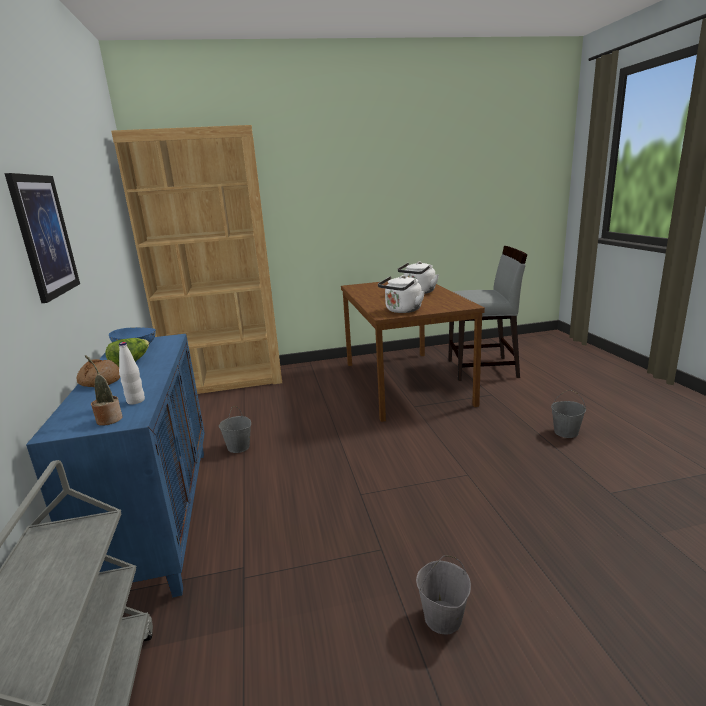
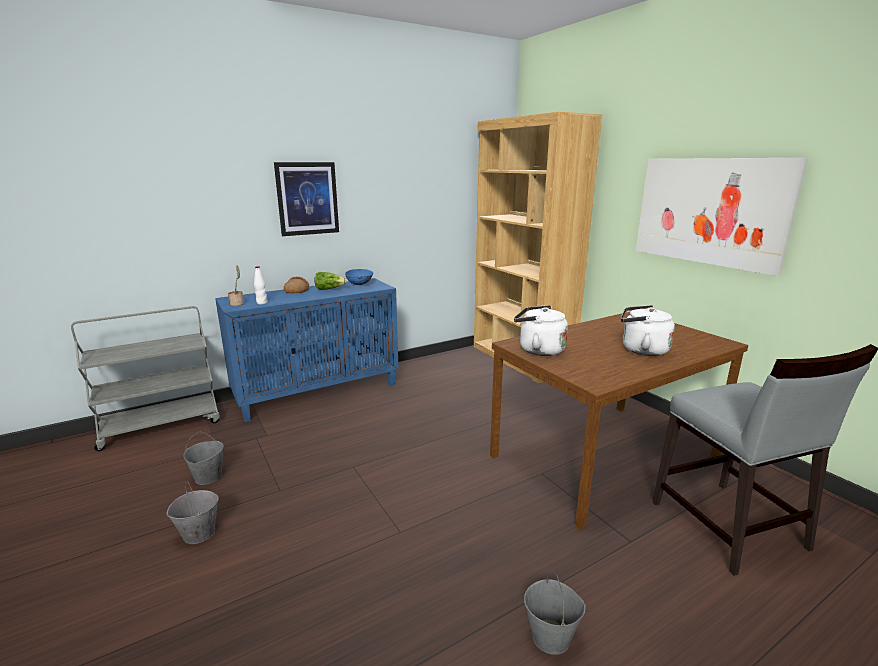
camera: 70 degrees right, 0 degrees up
(239, 447) = (409, 395): grey bucket -> grey bucket (208, 477)
(363, 202) = (710, 211): none -> picture

